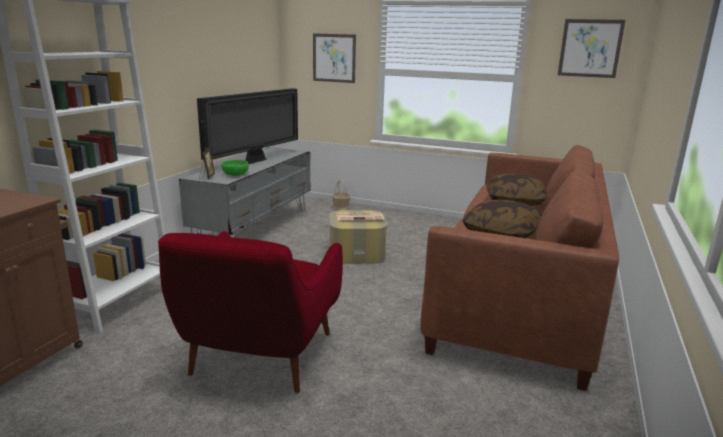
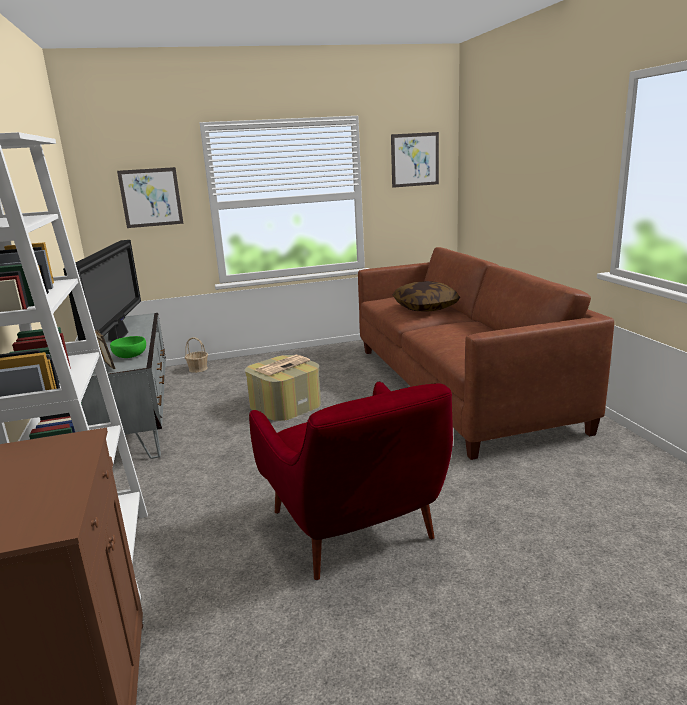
camera: 35 degrees left, 0 degrees up
(502, 234) = (467, 333): pillow -> none

